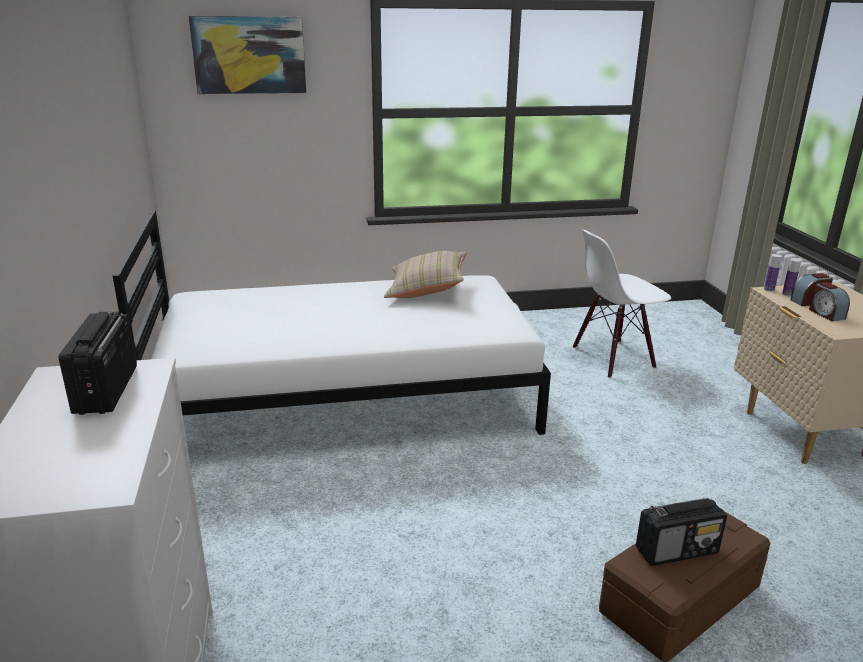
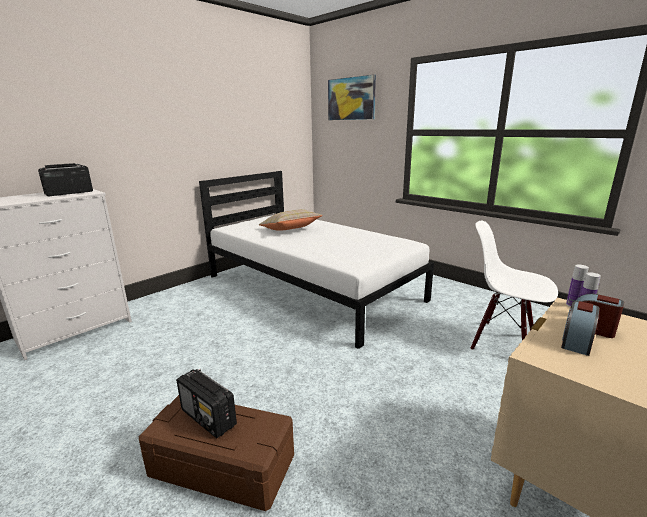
camera: 55 degrees right, 5 degrees down
(426, 290) = (369, 238): beige pillow -> beige pillow (290, 230)

